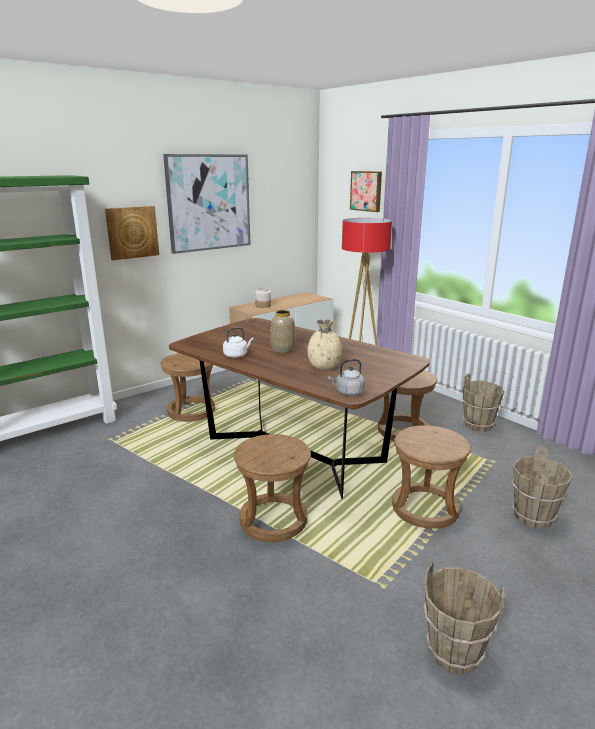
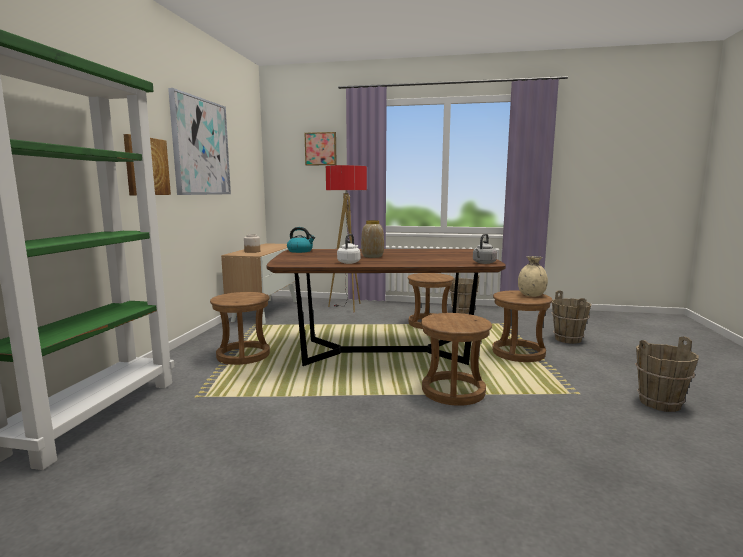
camera: 40 degrees left, 10 degrees down
(252, 324) = (300, 251): none -> kettle
(324, 367) = (430, 258): beige vase -> beige vase (531, 295)

